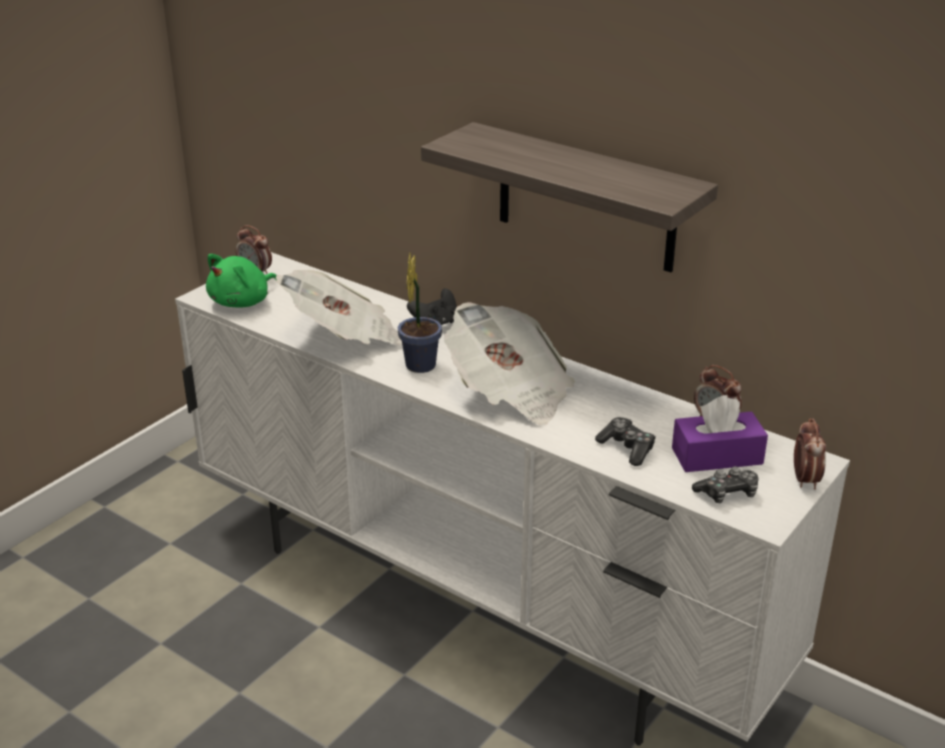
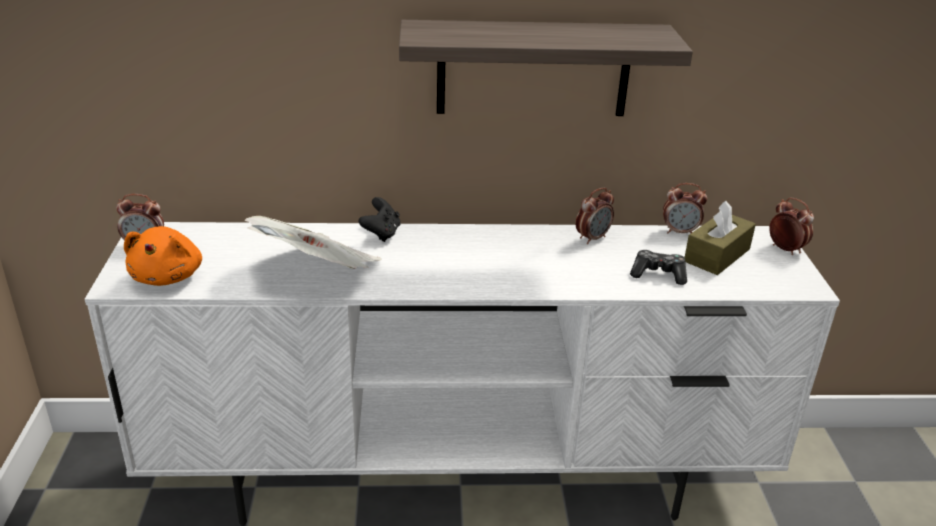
camera: 40 degrees left, 0 degrees up
(242, 302) = (168, 276): green plush toy -> orange plush toy
(421, 363) = (416, 270): potted plant -> none
(510, 392) = (518, 265): newspaper -> none
(615, 394) = (592, 238): none -> alarm clock
(717, 456) = (717, 255): purple tissue box -> brown tissue box
(727, 494) = (762, 279): game controller -> none

